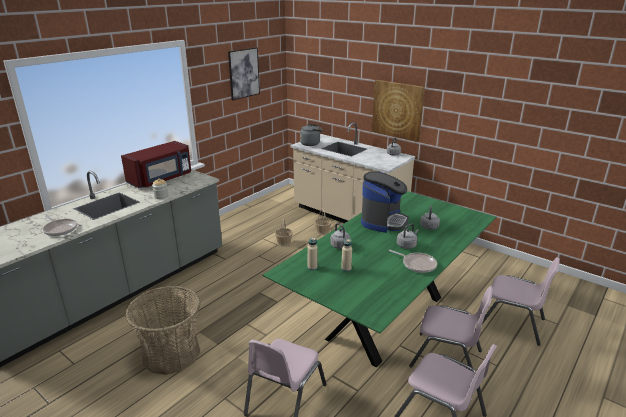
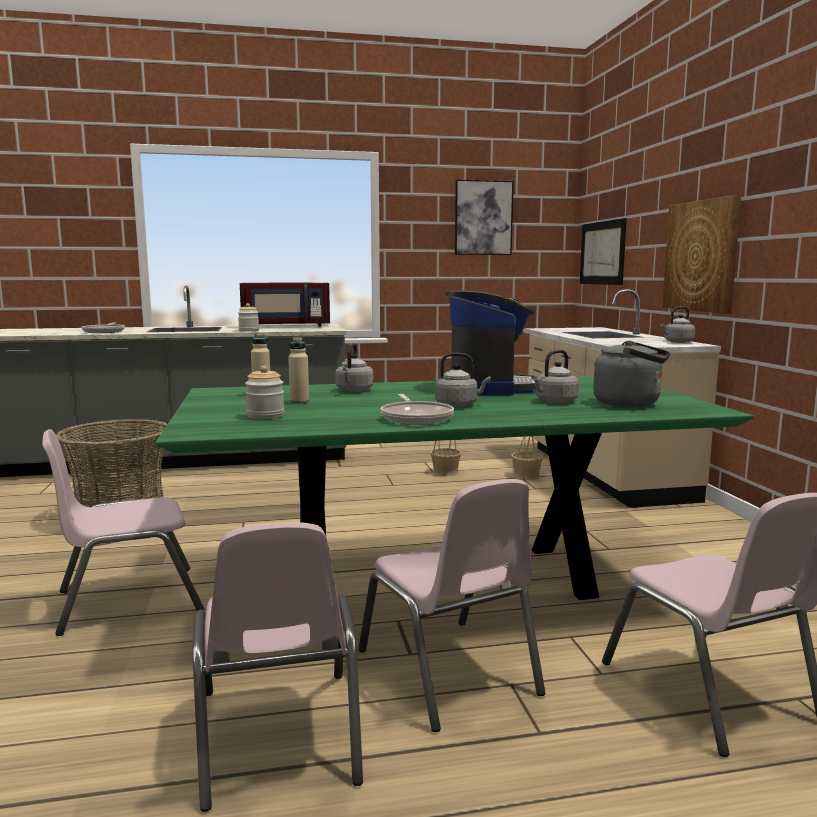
camera: 40 degrees right, 15 degrees down
(311, 143) = (559, 329): grey kettle -> grey kettle (631, 403)
(314, 91) = (602, 253): none -> picture
(365, 289) = (265, 416): none -> jar
(383, 221) = (490, 387): coffee machine -> coffee machine turned 60 degrees counterclockwise

